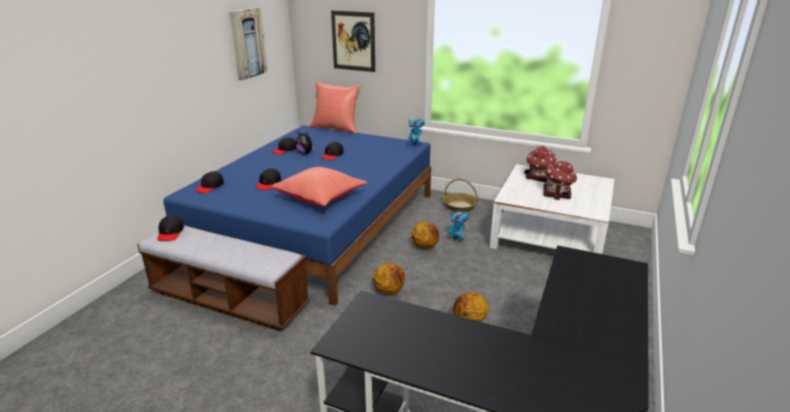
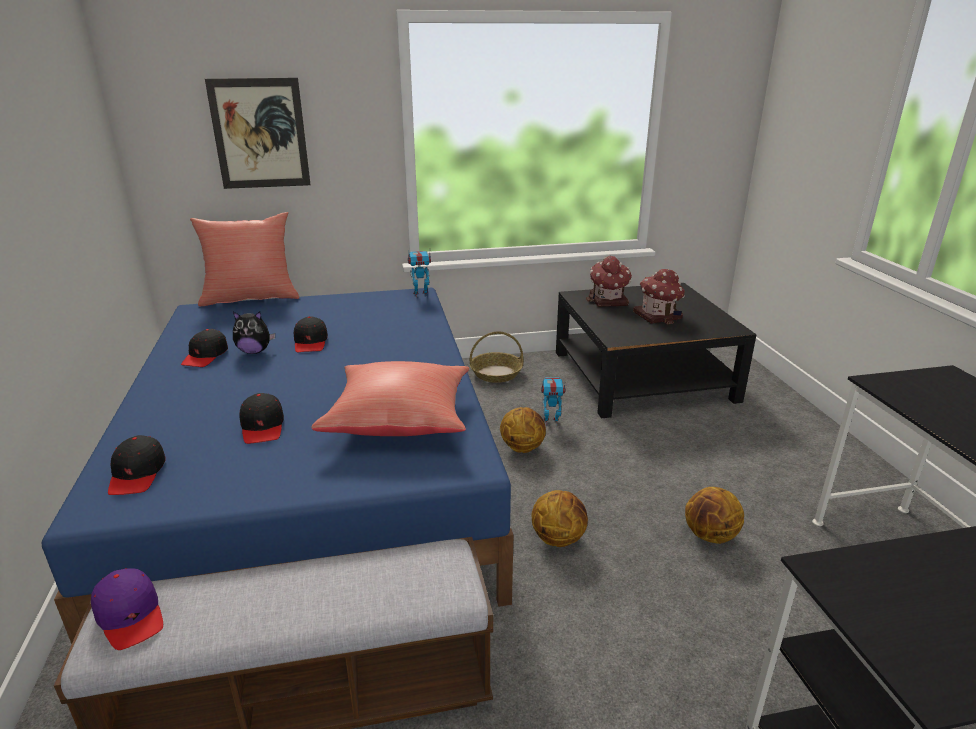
camera: 35 degrees left, 0 degrees up
(170, 233) = (130, 615): black cap -> purple cap
(248, 43) = (64, 151): picture -> none
(550, 234) = (642, 375): white coffee table -> black coffee table

